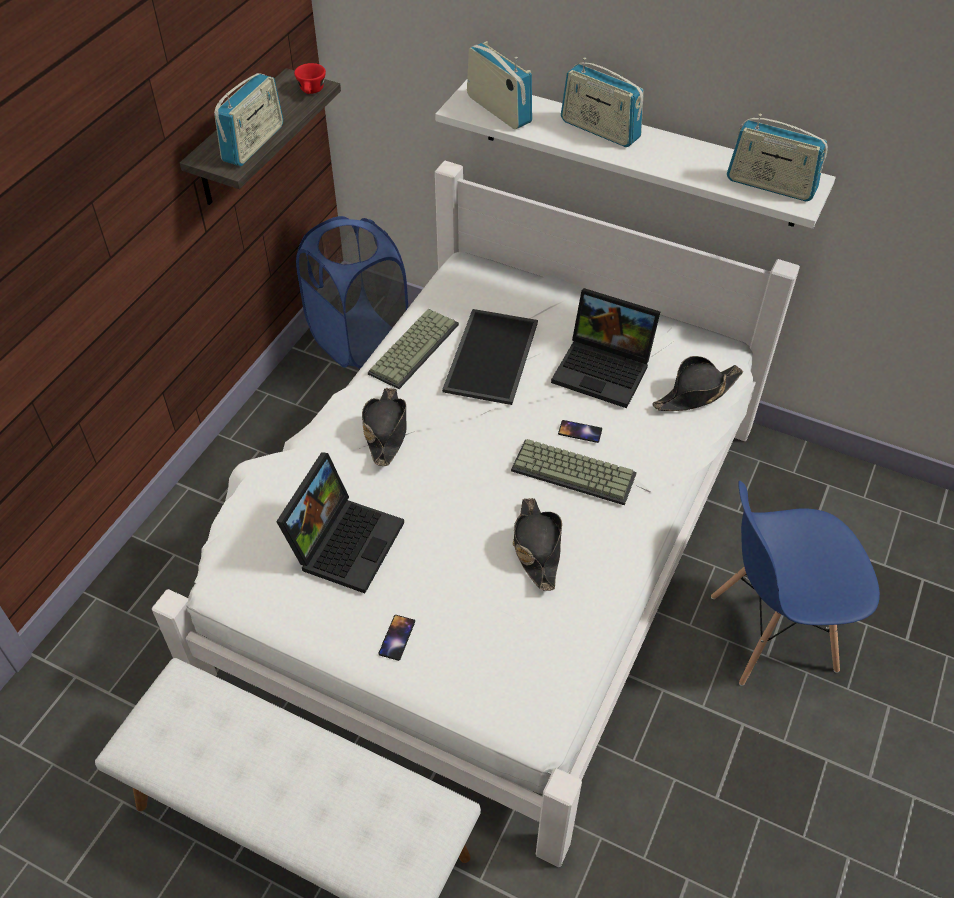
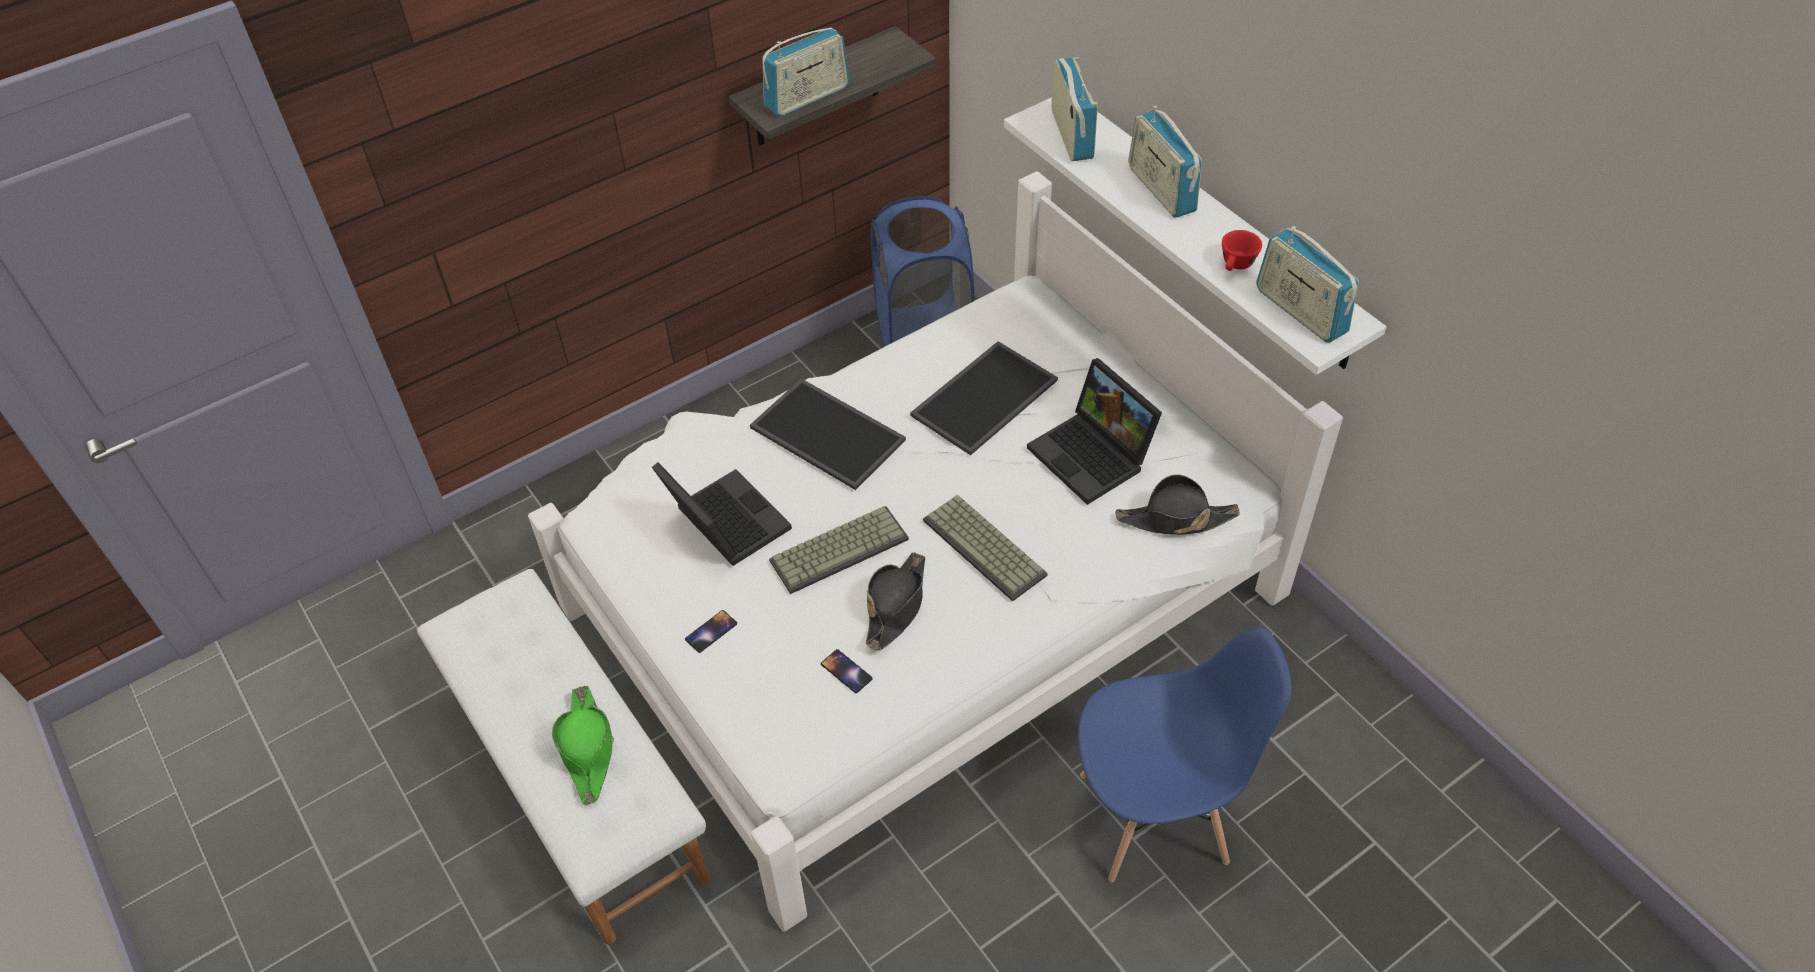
camera: 30 degrees right, 0 degrees up
(312, 91) = (901, 59): red cup -> red cup (1236, 265)
(340, 793) = (587, 749): none -> green hat
(345, 540) = (723, 522): laptop -> laptop turned 90 degrees counterclockwise
(386, 431) = (830, 433): black hat -> tray
(413, 347) = (914, 360): keyboard -> keyboard (839, 548)
(580, 432) = (1020, 509): phone -> phone (846, 671)
(771, 633) = (1155, 818): blue chair -> blue chair turned 150 degrees clockwise

